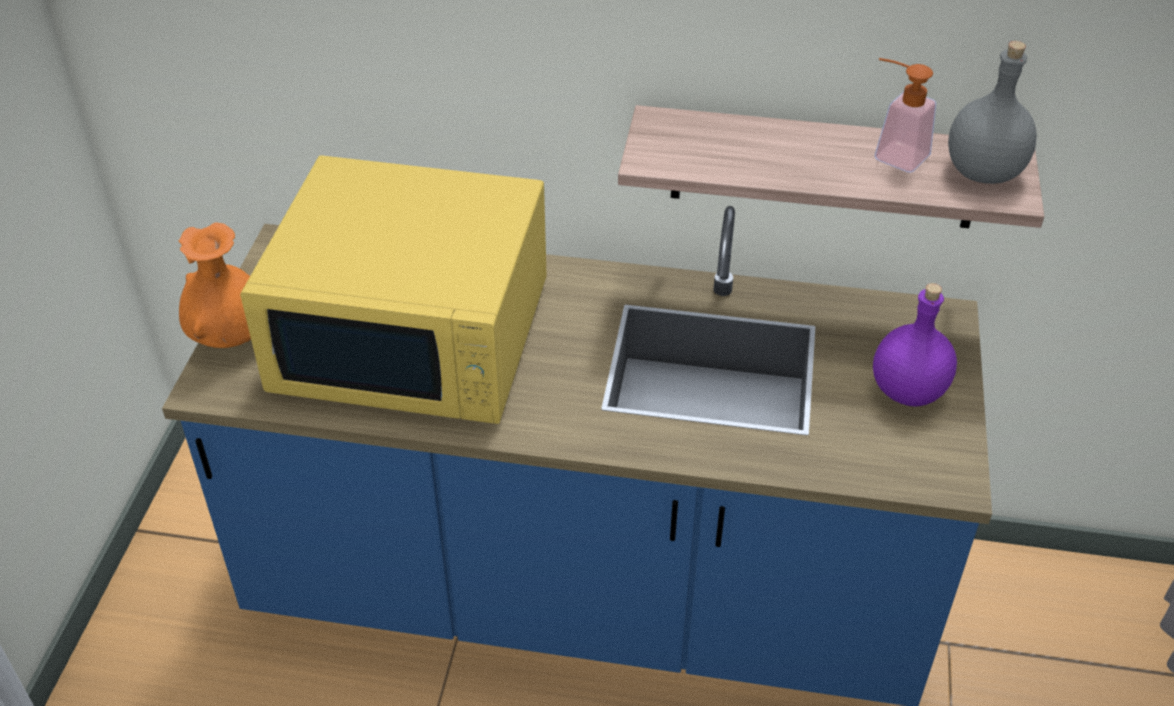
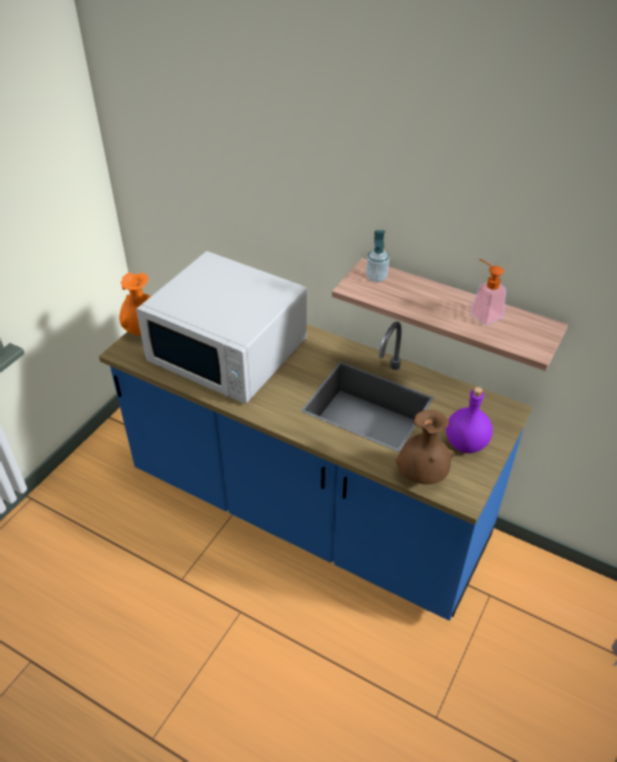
camera: 20 degrees right, 0 degrees up
(415, 337) = (228, 352): yellow microwave -> white microwave
(682, 134) = (376, 277): none -> soap dispenser
(867, 466) = (421, 476): none -> brown vase
(985, 173) = (528, 334): grey bottle -> none

